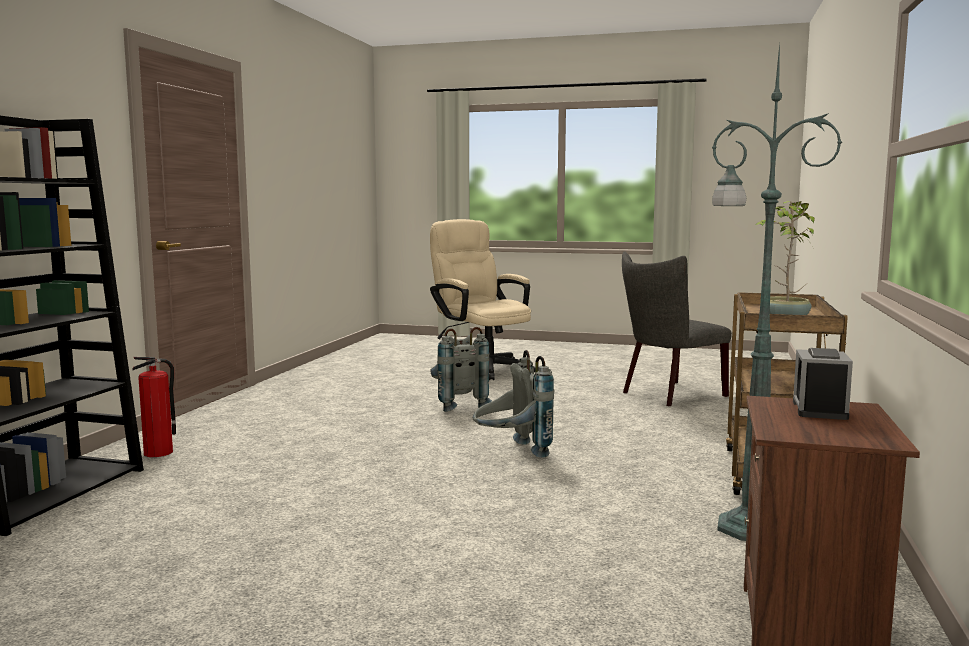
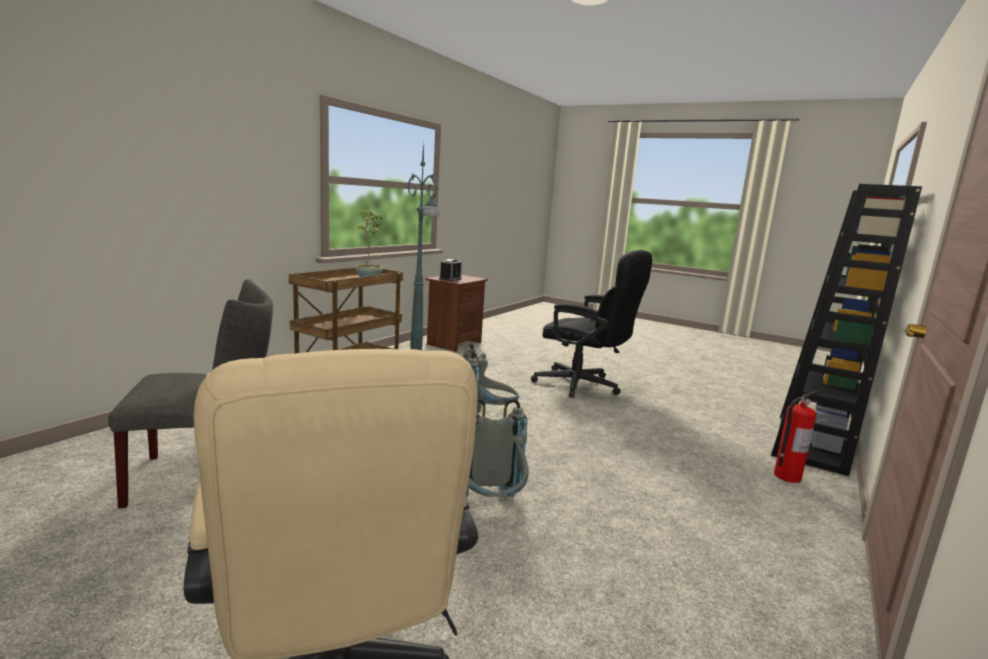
camera: 165 degrees left, 5 degrees up
(383, 536) = (584, 386): none -> black office chair

